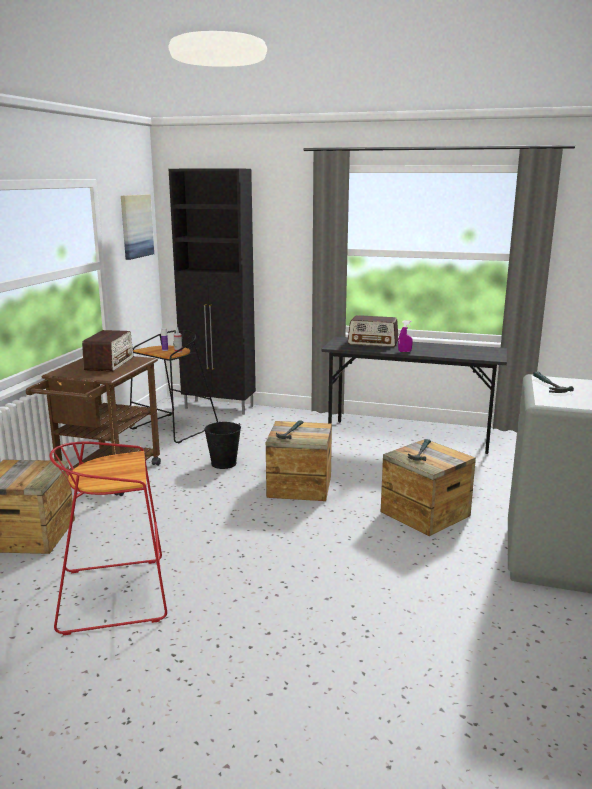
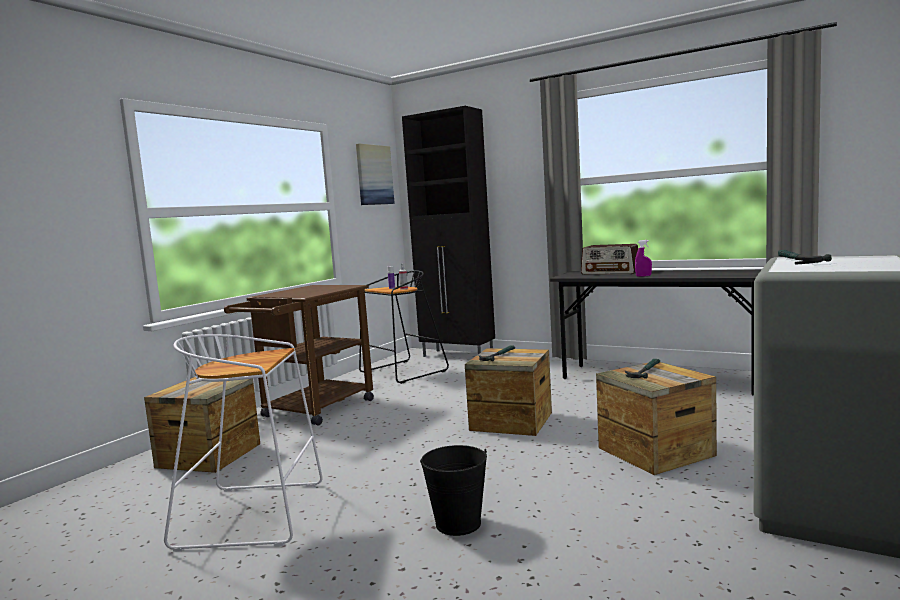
camera: 15 degrees right, 10 degrees down
(109, 363) = (318, 289): radio -> none
(116, 594) = (255, 514): red stool -> white stool
(223, 463) = (438, 400): black bucket -> black bucket (458, 523)

